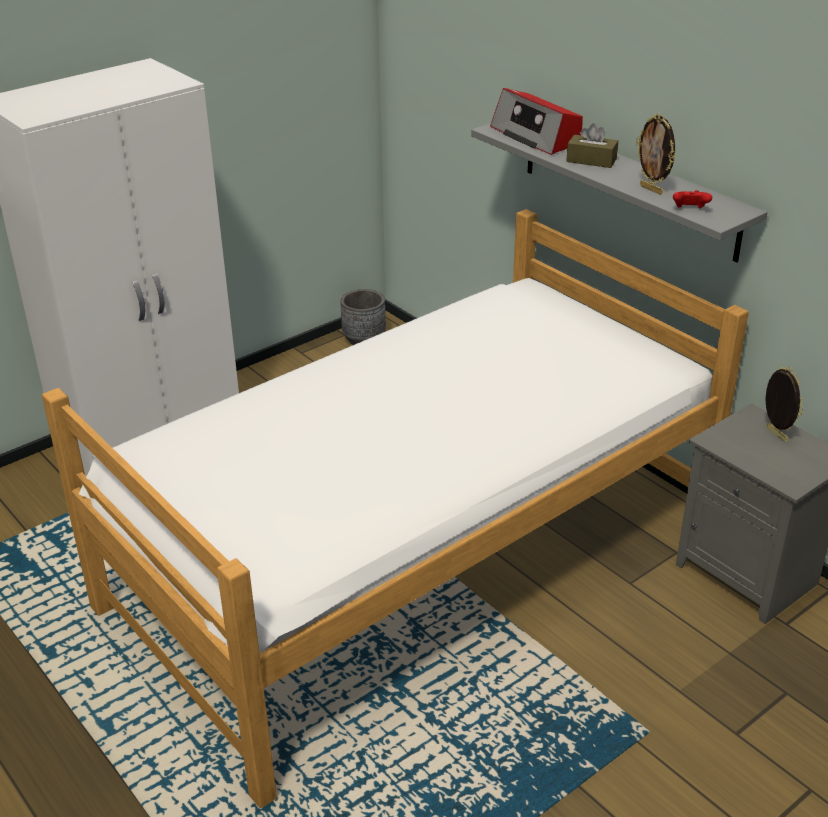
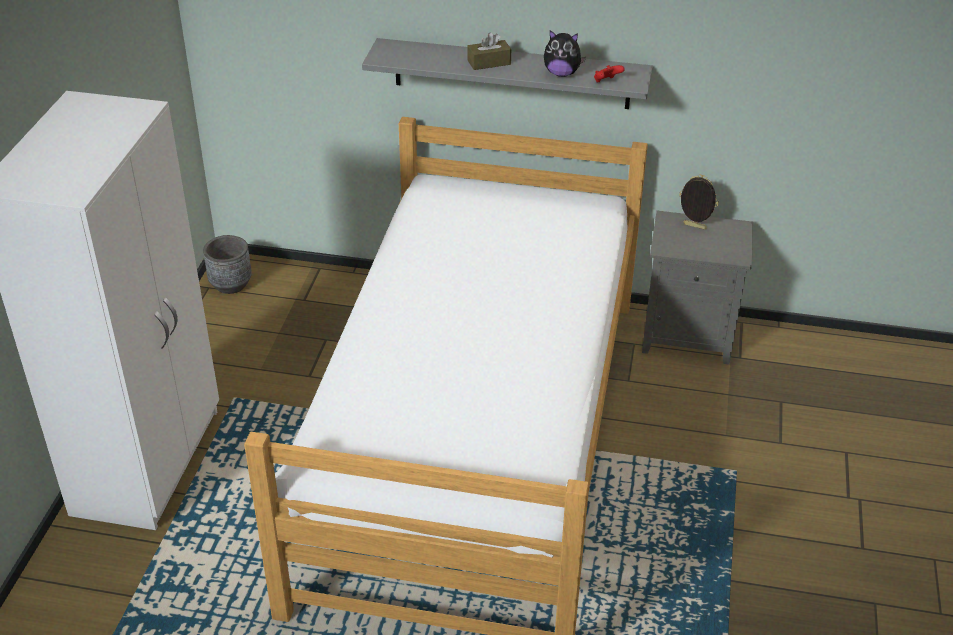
camera: 40 degrees left, 5 degrees up
(536, 136) = (420, 54): radio -> none
(652, 189) = (562, 73): picture frame -> plush toy

